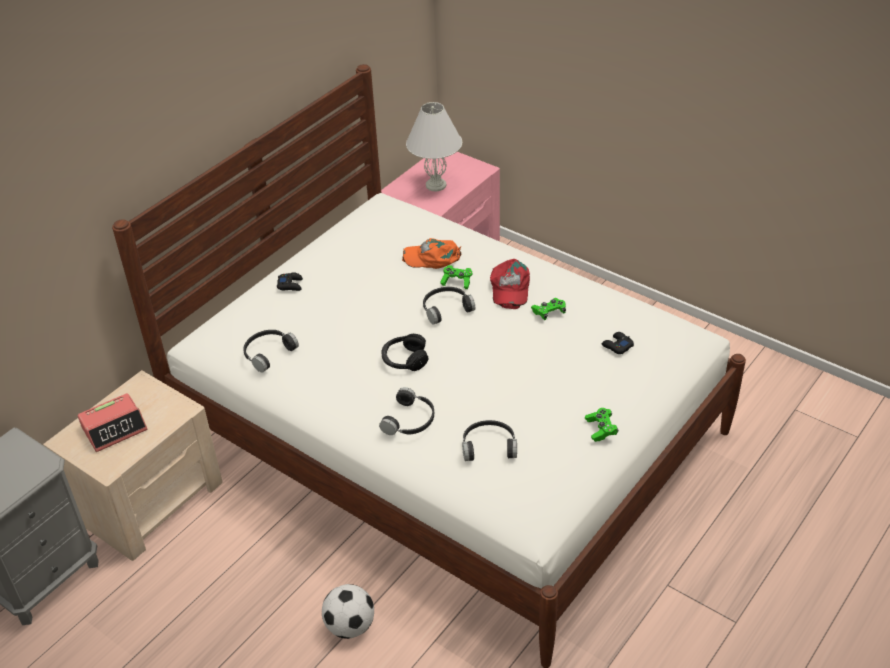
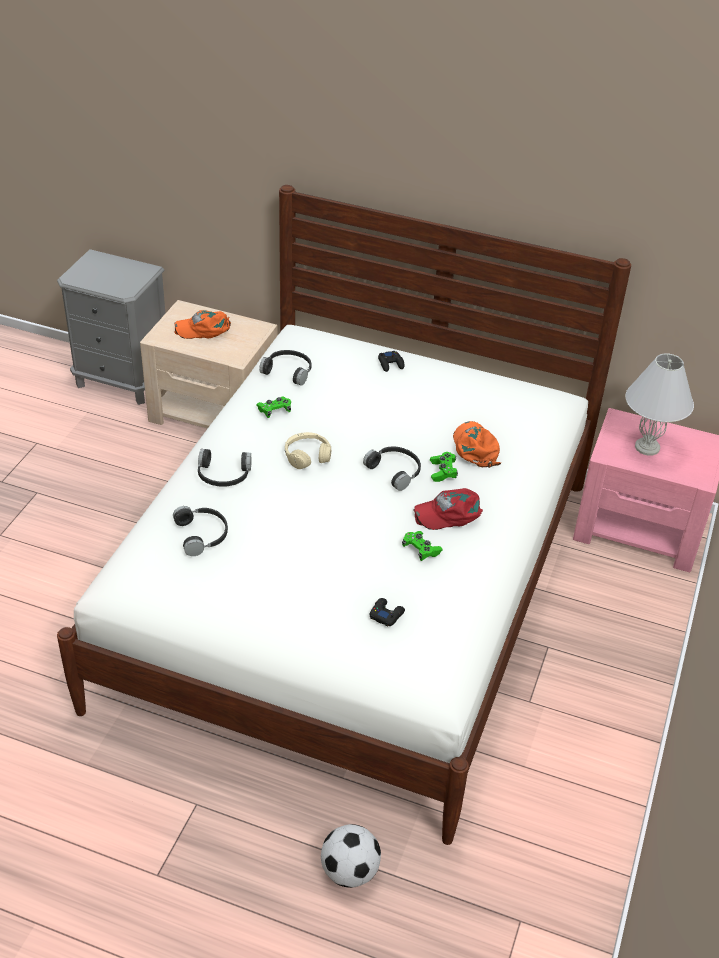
camera: 70 degrees right, 0 degrees up
(114, 428) = (204, 329): alarm clock -> orange cap
(350, 626) = (103, 566): football -> football (350, 871)
(404, 359) = (307, 456): black headphones -> beige headphones
(601, 429) = (249, 617): green game controller -> green game controller (274, 411)

